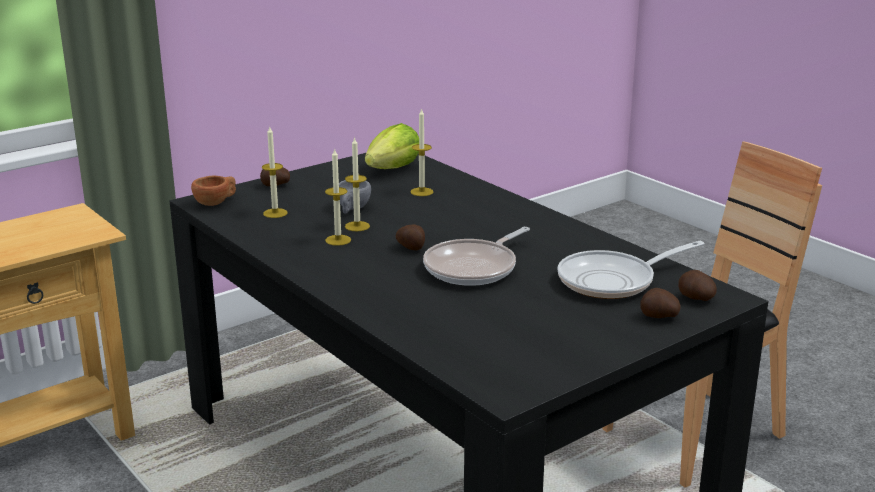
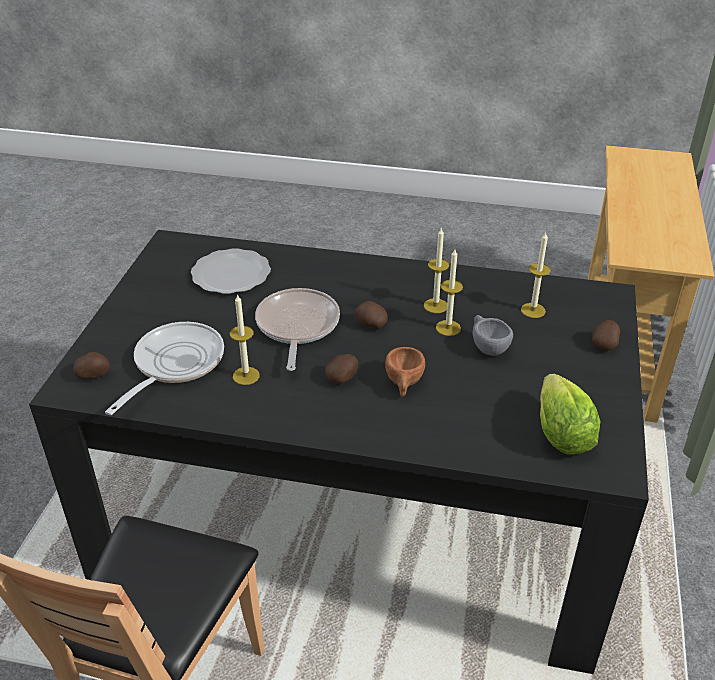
camera: 140 degrees right, 15 degrees up
(216, 202) = (597, 299): brown cup -> brown cup (404, 384)
(422, 192) = (473, 407): candle -> candle (246, 376)
(478, 330) = (230, 274): none -> plate
(659, 317) = (113, 341): potato -> potato (342, 378)

